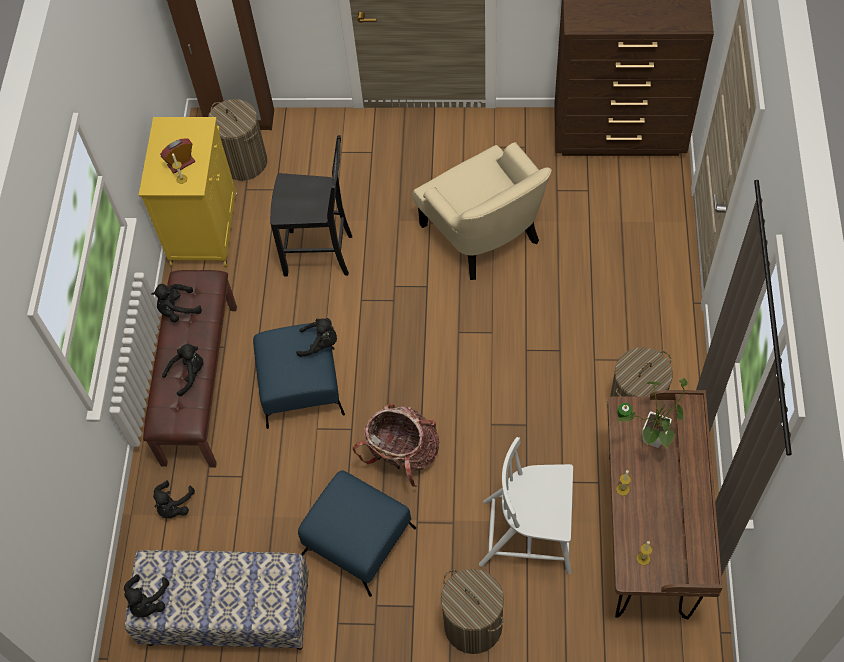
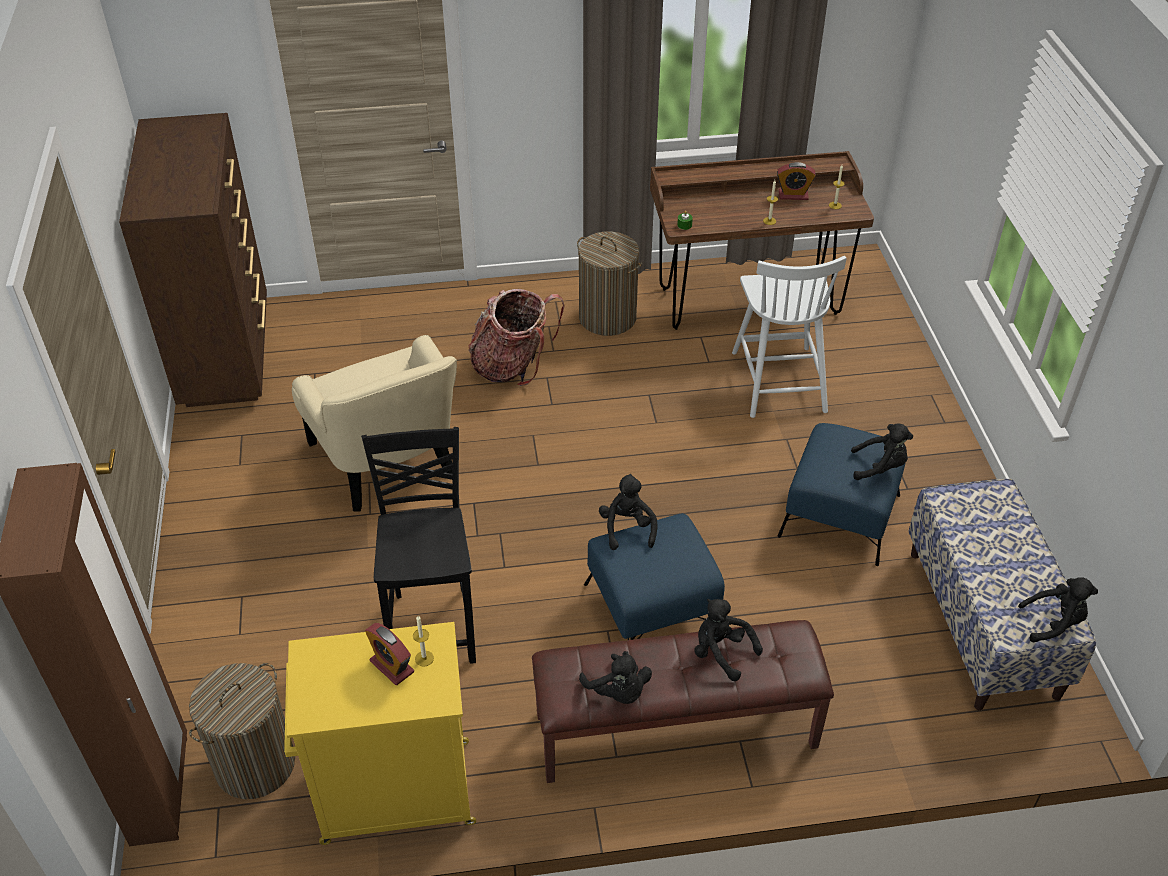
camera: 105 degrees left, 15 degrees down
(174, 506) = (869, 716): black plush toy -> black plush toy (880, 467)
(402, 455) = (718, 492): backpack -> backpack (513, 365)
(473, 625) = (892, 410): laundry basket -> none
(483, 234) = (386, 459): beige armchair -> beige armchair turned 105 degrees clockwise
(651, 443) = (712, 207): potted plant -> none
(665, 523) = (793, 195): none -> alarm clock

